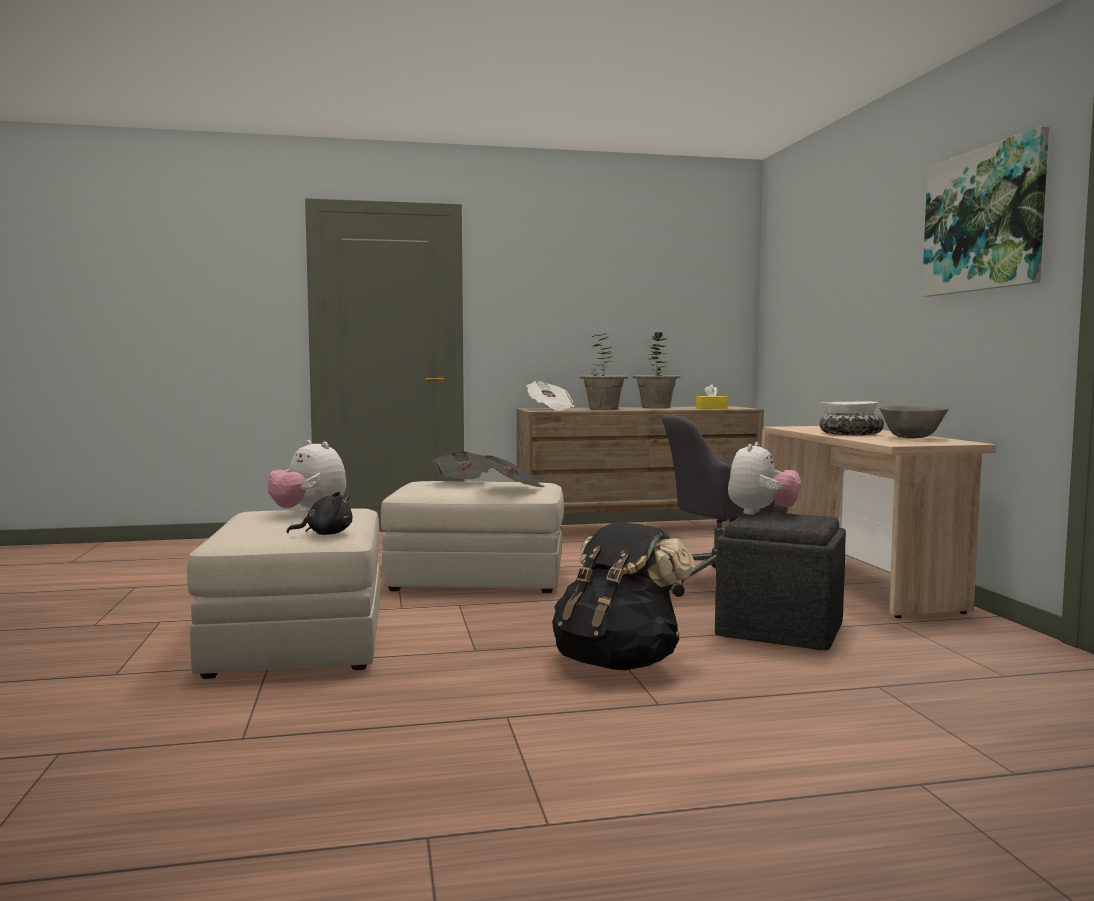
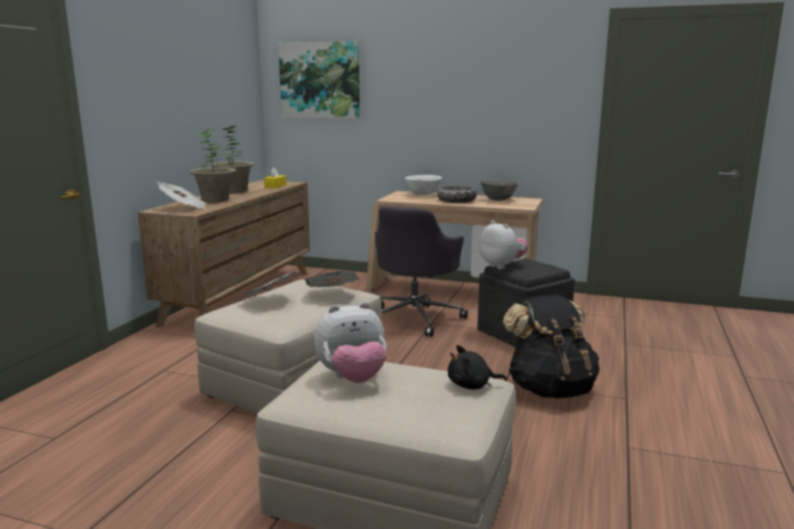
camera: 60 degrees left, 10 degrees up
(325, 534) = (472, 385): black plush toy -> black plush toy turned 105 degrees counterclockwise
(984, 220) = (526, 68): picture -> picture (320, 80)

